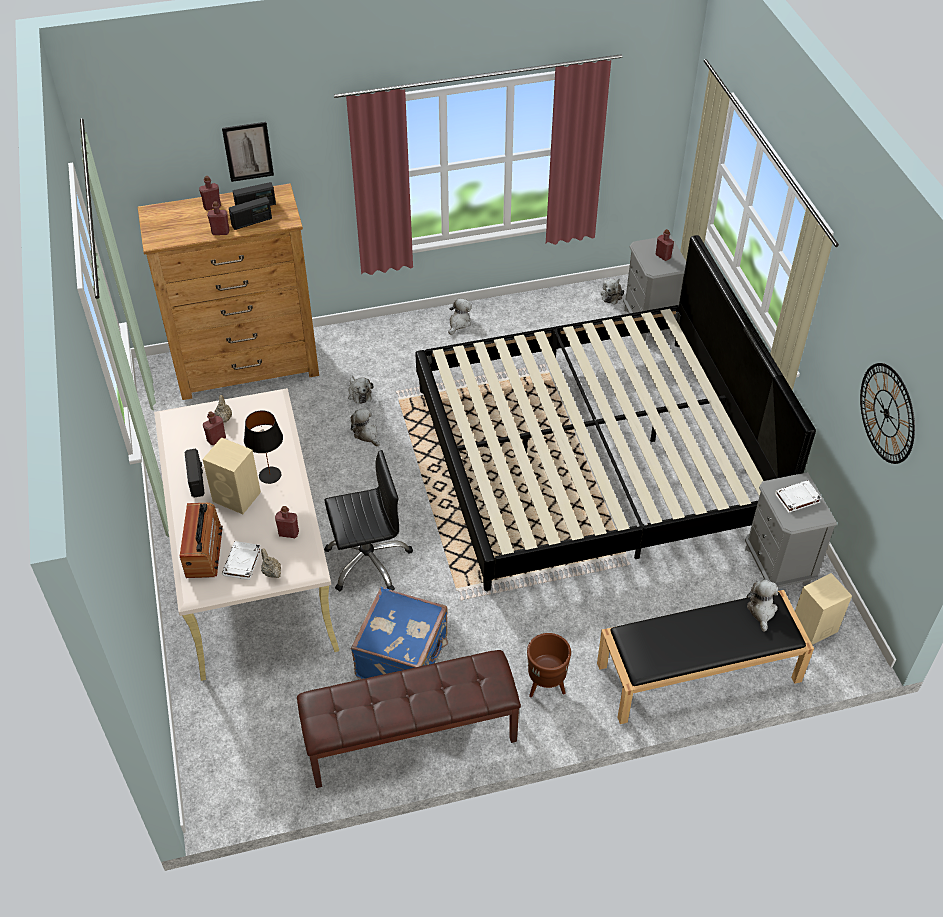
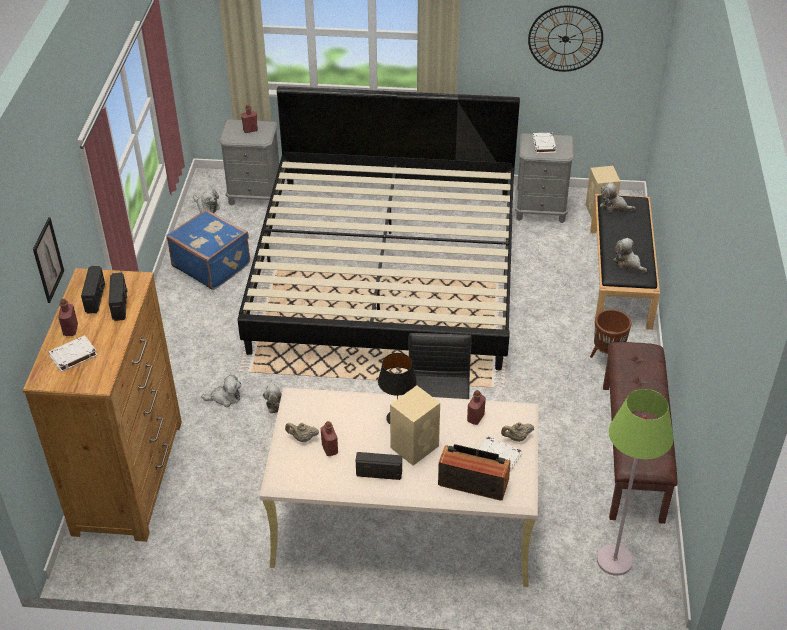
camera: 70 degrees left, 5 degrees down
(182, 218) = (73, 356): none -> white book
(220, 232) = (120, 330): red bottle -> none
(253, 749) = (614, 560): none -> green floor lamp
(403, 657) = (550, 437): blue suitcase -> blue suitcase (212, 264)
(459, 323) = (176, 307): plush toy -> plush toy (628, 263)

